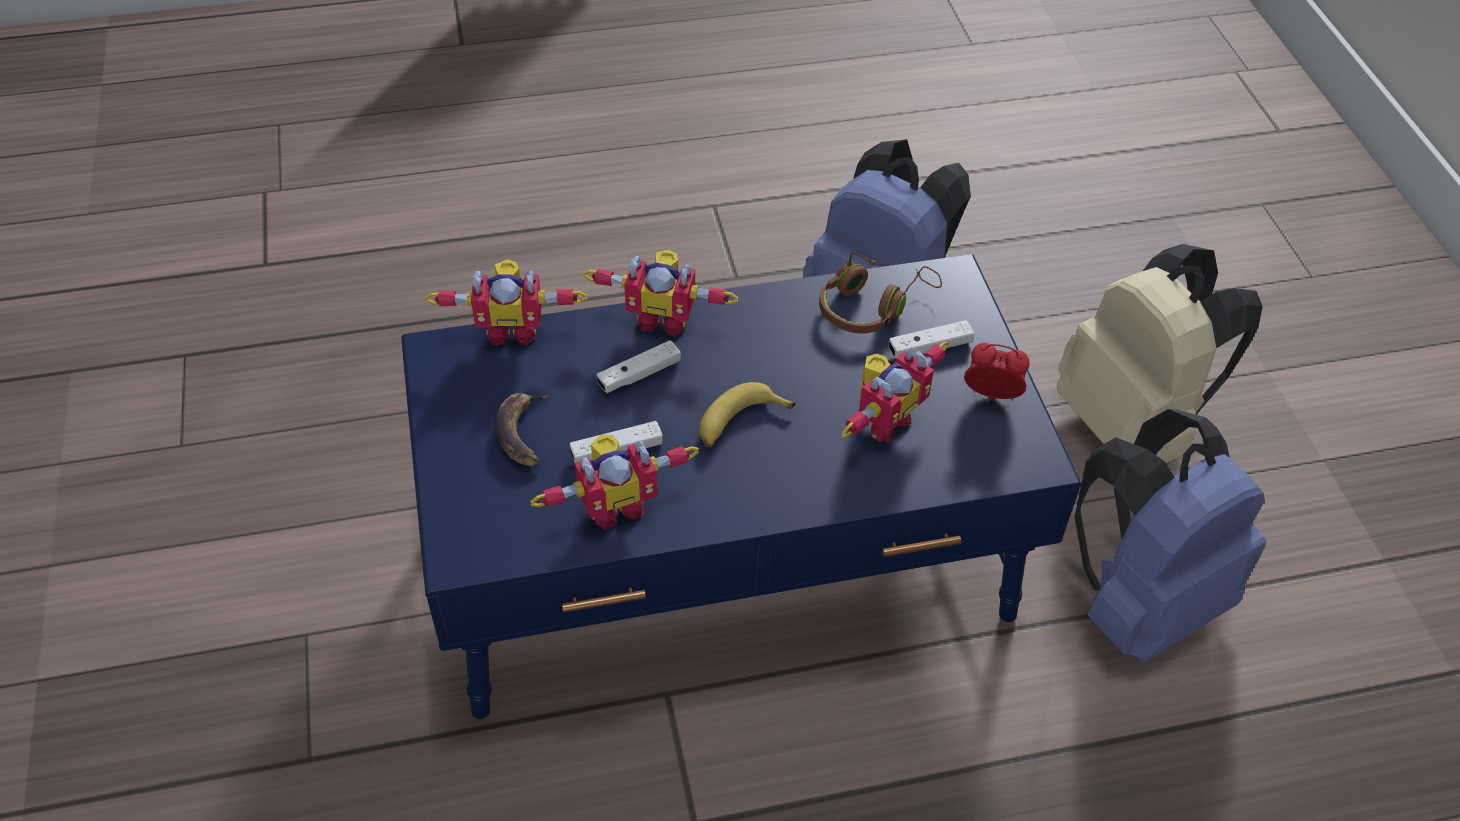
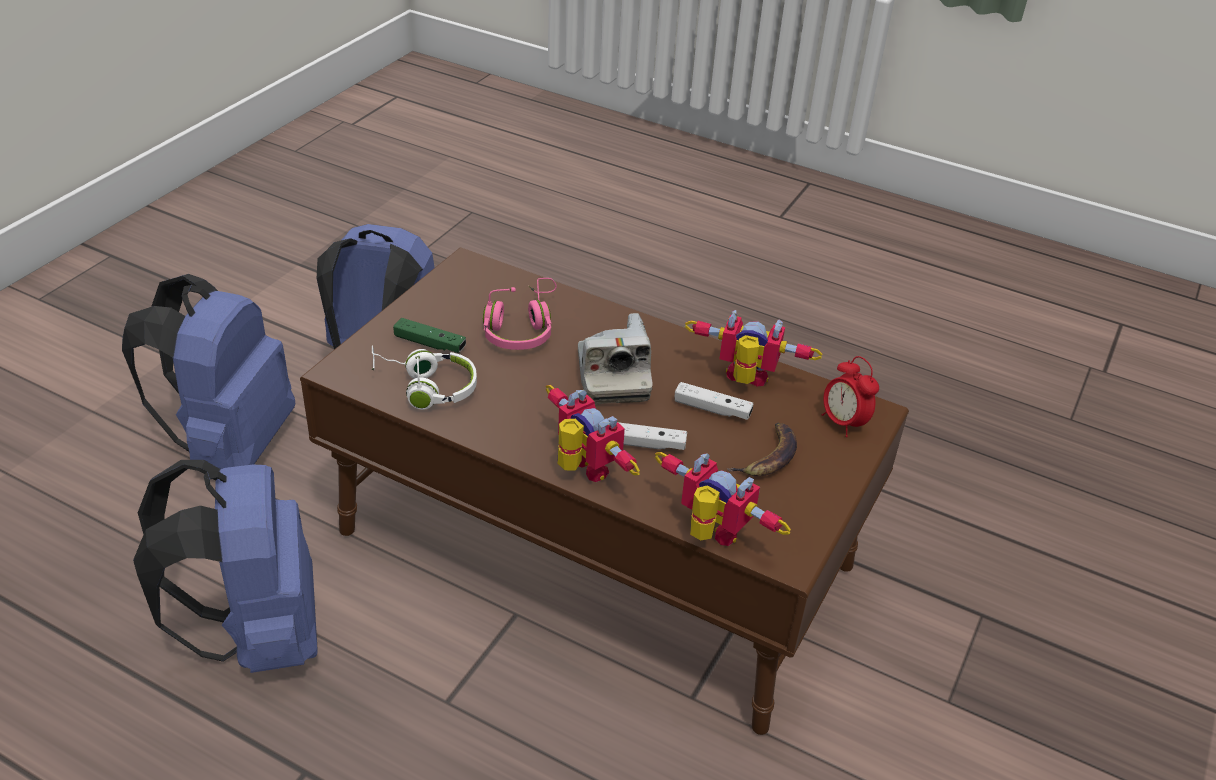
camera: 140 degrees left, 10 degrees down
(727, 556) = (592, 549): blue coffee table -> brown coffee table
(739, 423) = (612, 377): banana -> camera
(872, 306) = (425, 387): brown headphones -> white headphones
(882, 420) = (521, 328): toy robot -> pink headphones
(929, 347) = (430, 343): white game controller -> green game controller
(991, 397) = (439, 301): alarm clock -> alarm clock (843, 423)
(1131, 425) = (230, 443): beige backpack -> blue backpack

